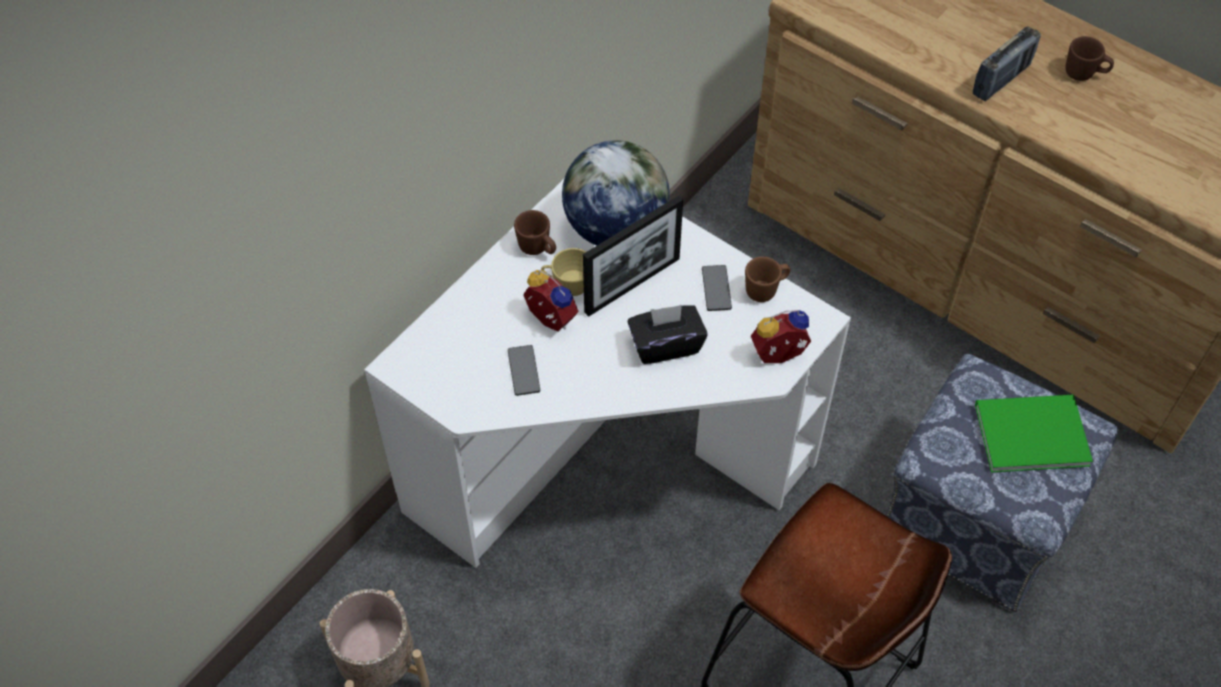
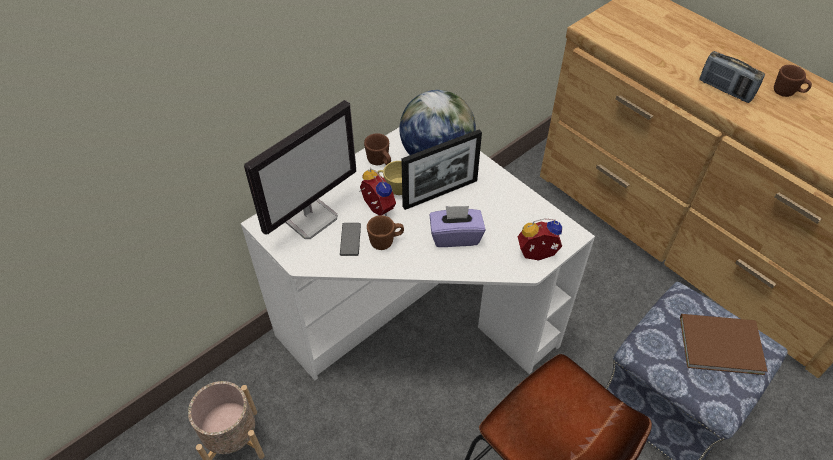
camera: 10 degrees right, 5 degrees down
(460, 346) = (310, 217): none -> monitor
(665, 345) = (455, 236): black tissue box -> purple tissue box
(716, 288) = (499, 203): phone -> none
(766, 290) = (535, 209): brown mug -> brown mug (386, 241)
(1001, 80) = (725, 90): radio -> radio turned 75 degrees clockwise
(1027, 432) = (718, 343): green book -> brown book

